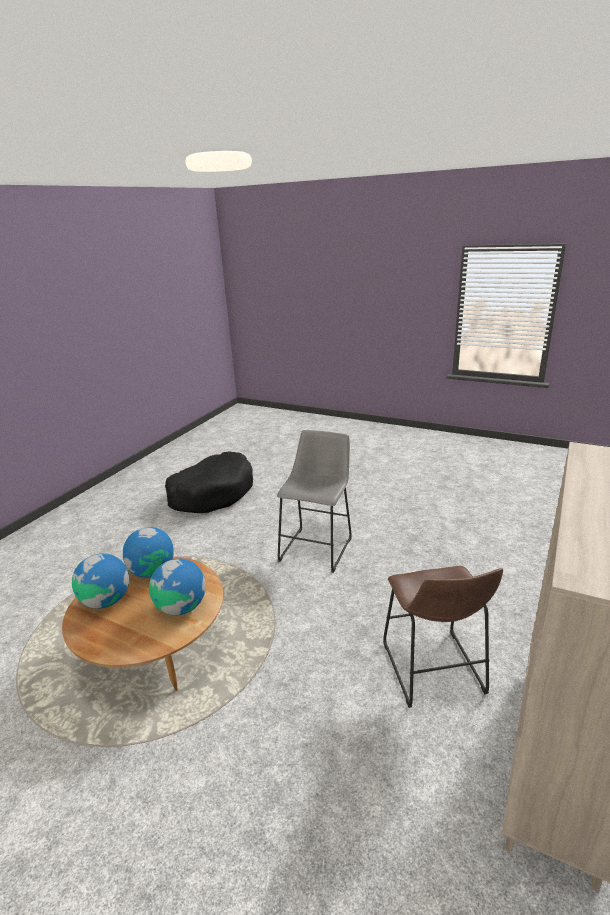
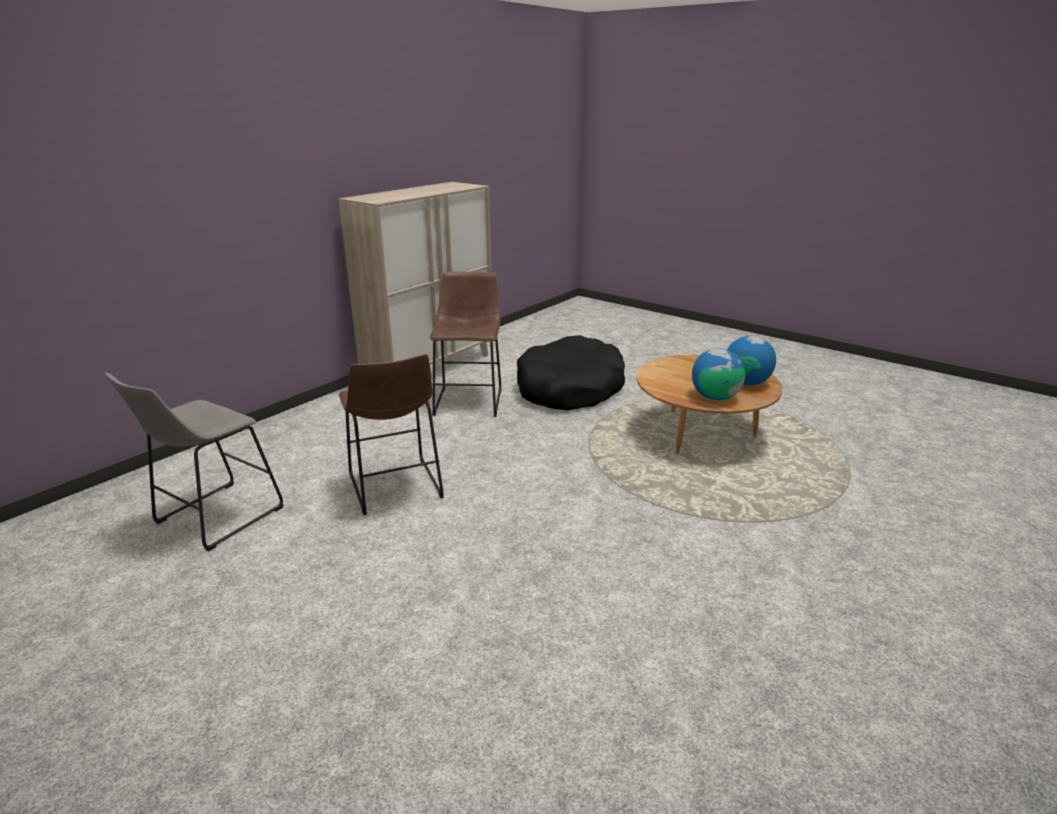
camera: 170 degrees left, 0 degrees up
(181, 607) = (671, 372): globe -> none
(212, 493) = (710, 660): black dog bed -> black dog bed (569, 389)
(318, 547) = (518, 504): grey stool -> grey stool (213, 518)
(409, 544) = (395, 489): none -> brown stool

